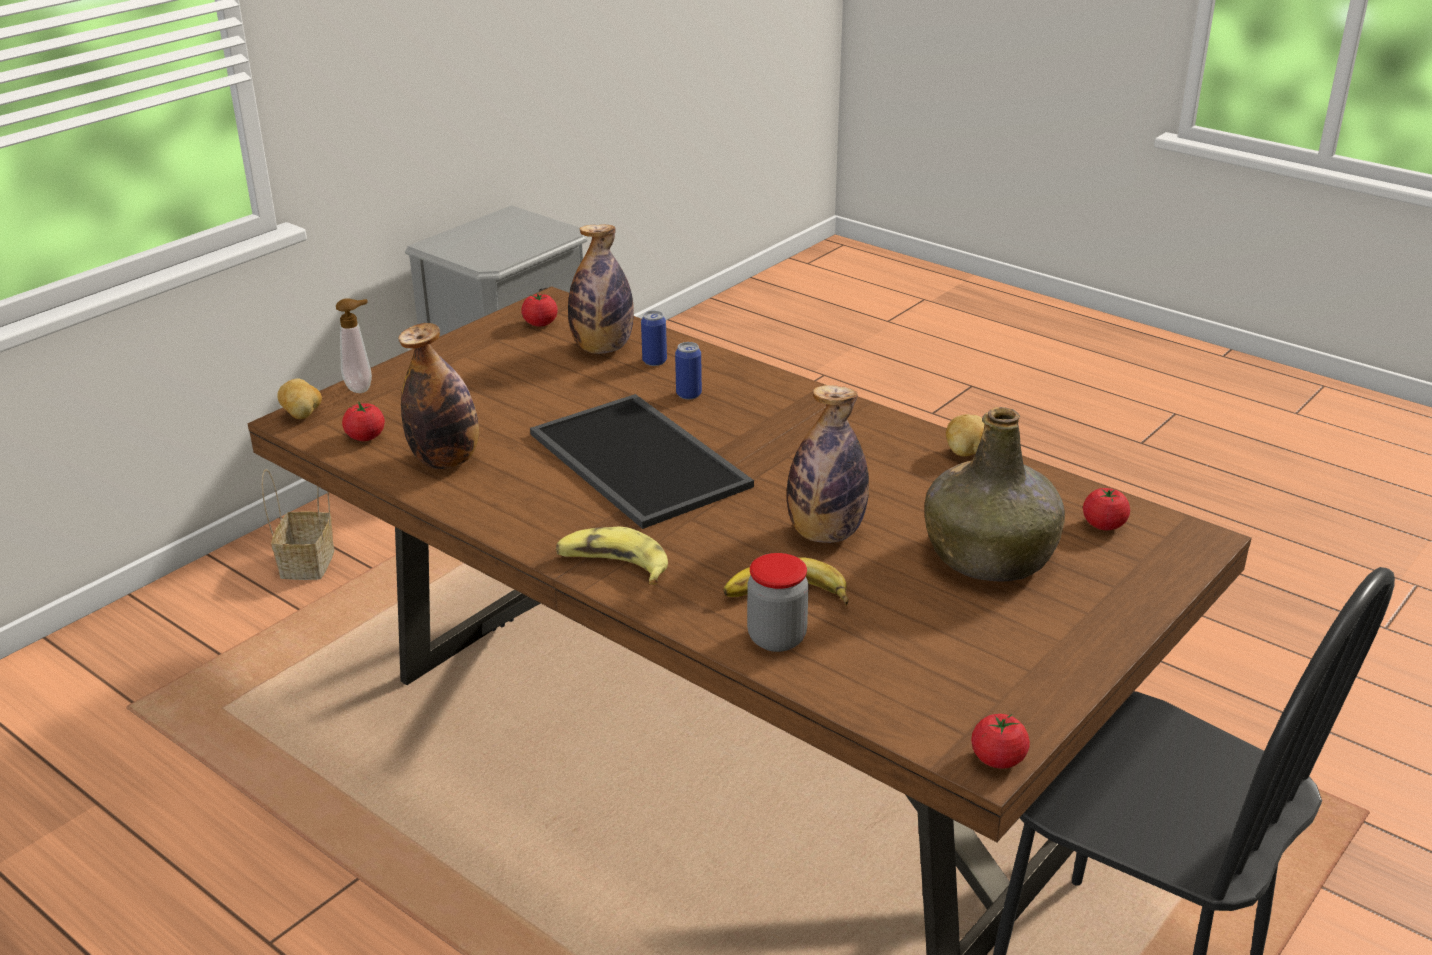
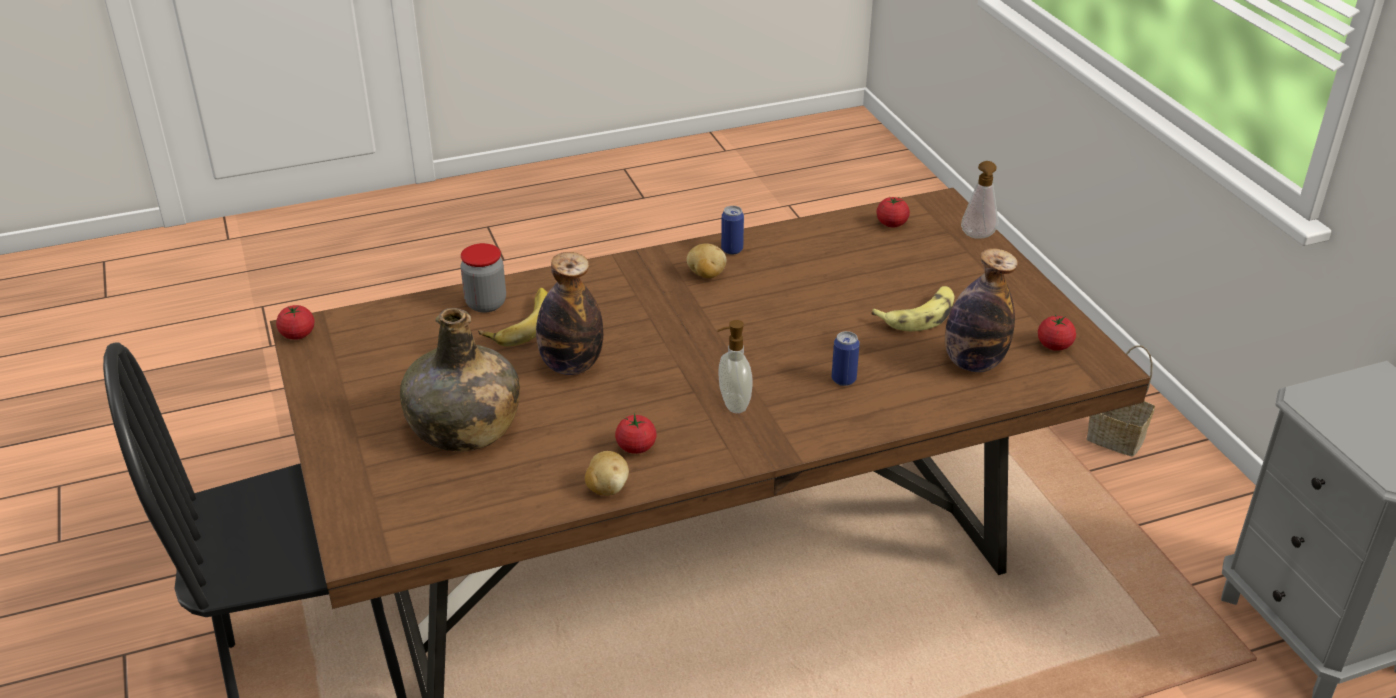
camera: 120 degrees right, 5 degrees up
(302, 415) = (948, 207): potato -> potato (706, 275)
(446, 460) = (827, 246): bottle -> none
(613, 566) = (626, 271): banana -> banana (918, 315)
(643, 460) = (752, 323): tray -> none
(654, 361) = (924, 382): can -> can (732, 249)
(784, 432) = (733, 404): none -> soap dispenser
(1103, 525) = (433, 506): tomato -> tomato (636, 447)

